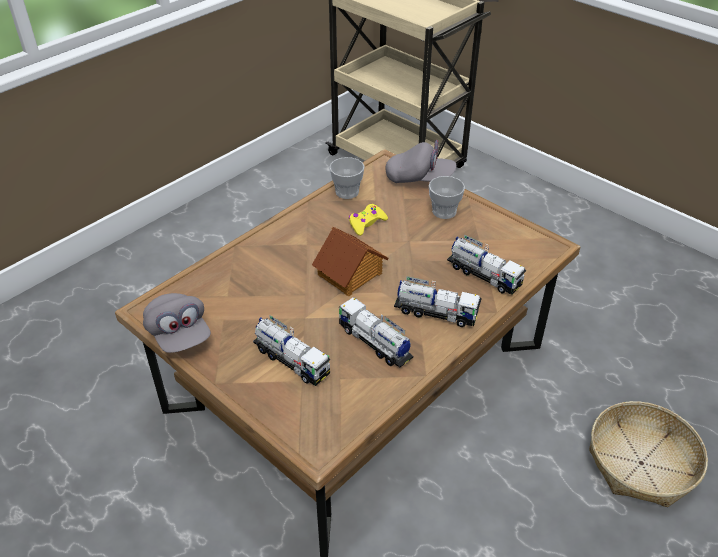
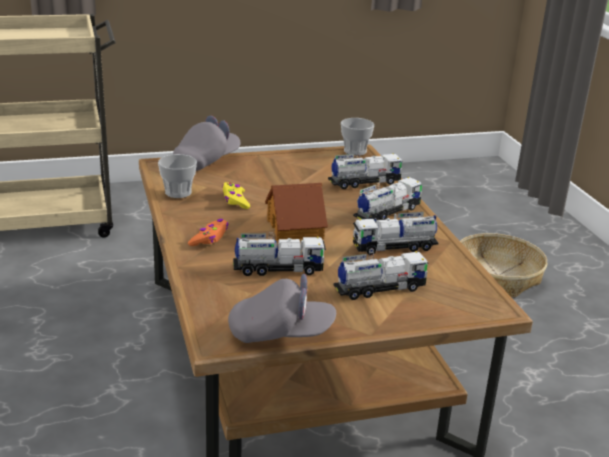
camera: 60 degrees left, 15 degrees down
(274, 293) = (278, 269): none -> toy truck
(291, 240) = (209, 238): none -> orange game controller
(444, 211) = (265, 169): cup -> cup (355, 151)

